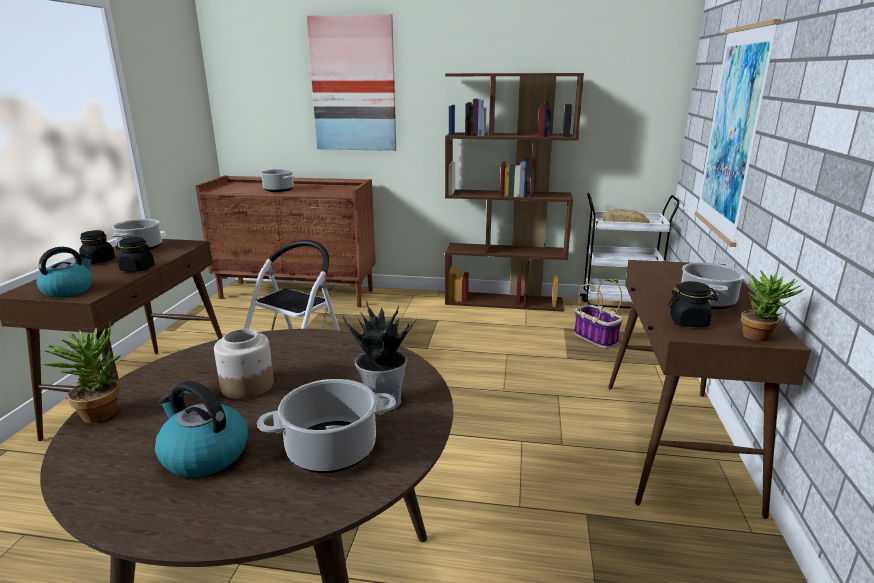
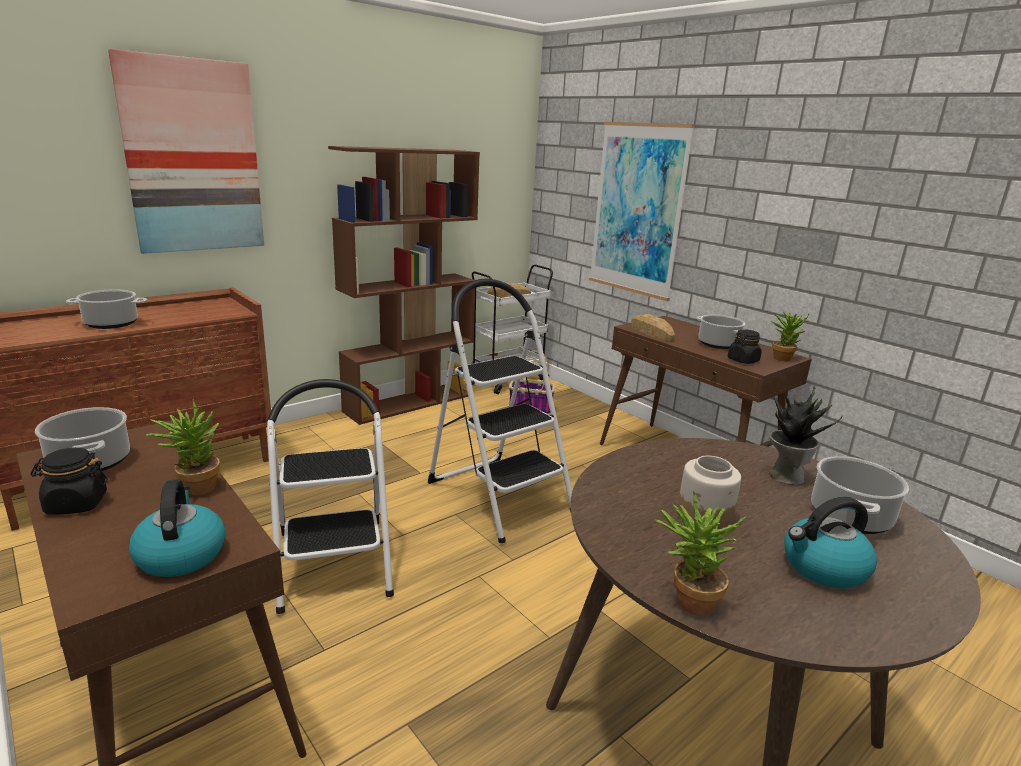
camera: 50 degrees left, 0 degrees up
(137, 269) = (194, 487): black jar -> potted plant
(449, 385) = (498, 495): none -> step ladder
(652, 273) = (651, 332): none -> bread

